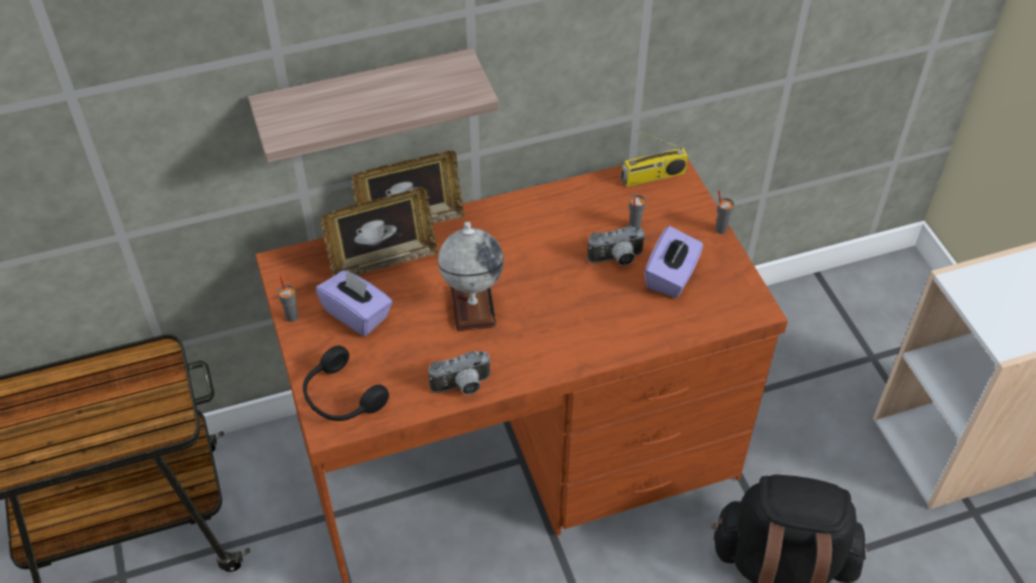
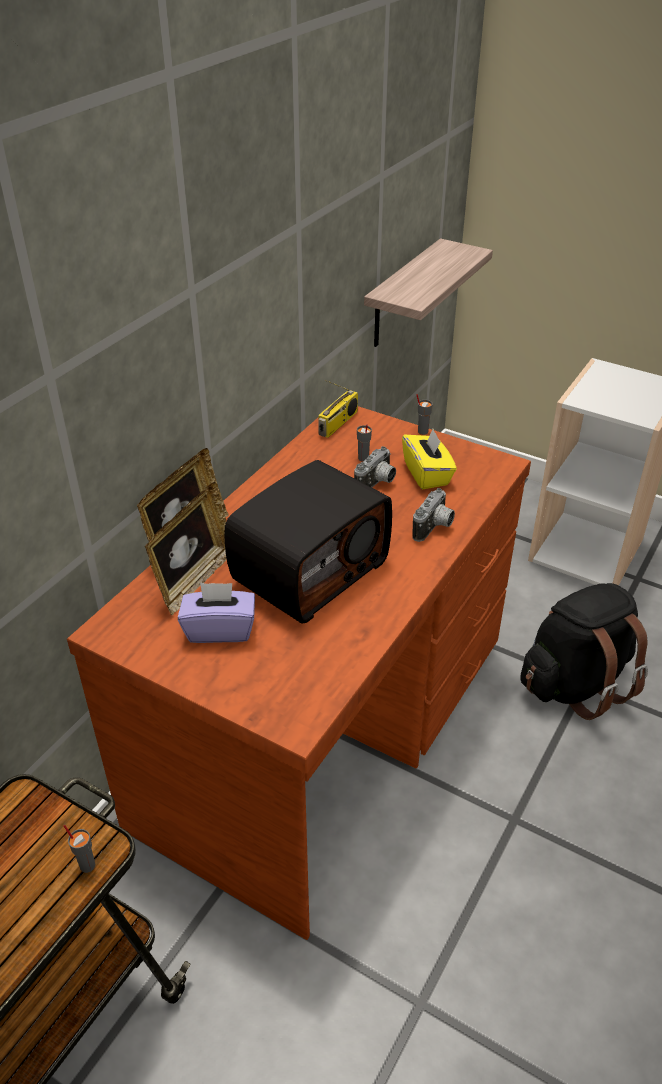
camera: 40 degrees left, 10 degrees down
(292, 316) = (161, 665): grey cup -> grey cup (87, 865)
(341, 397) = (281, 698): black headphones -> none
(366, 104) = (131, 420): shelf -> shelf (402, 295)
(462, 387) = (371, 628): camera -> camera (434, 528)
(472, 306) = (309, 570): globe -> radio
(672, 276) = (427, 474): purple tissue box -> yellow tissue box

